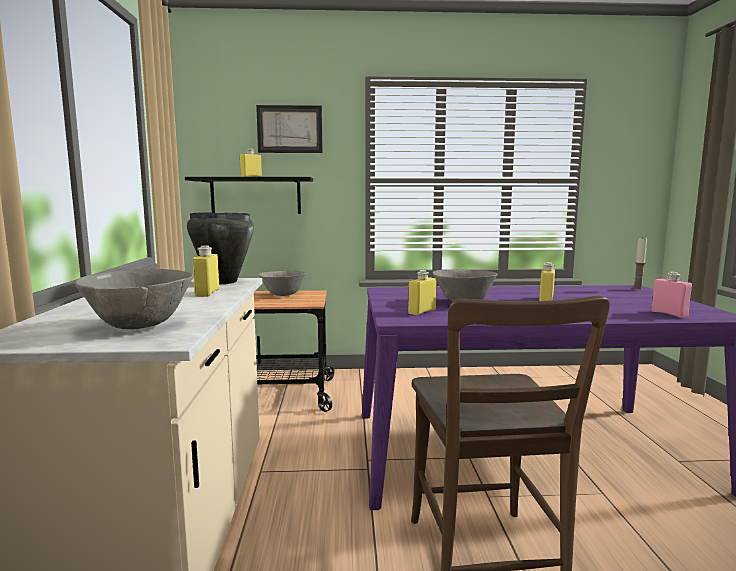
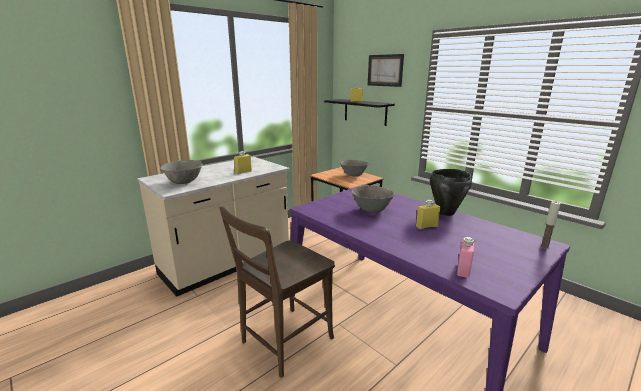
camera: 50 degrees right, 10 degrees up
(223, 282) = (268, 167): black cooking pot -> black cooking pot (445, 212)
(422, 312) = (331, 208): yellow bottle -> none

